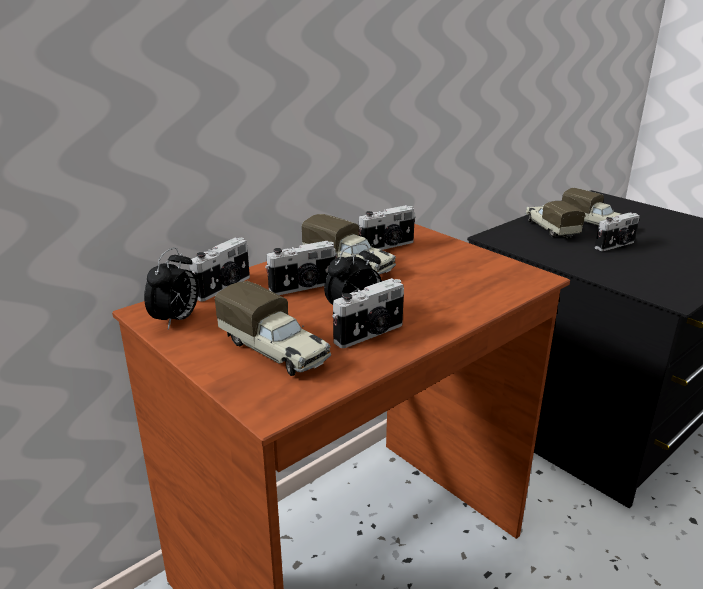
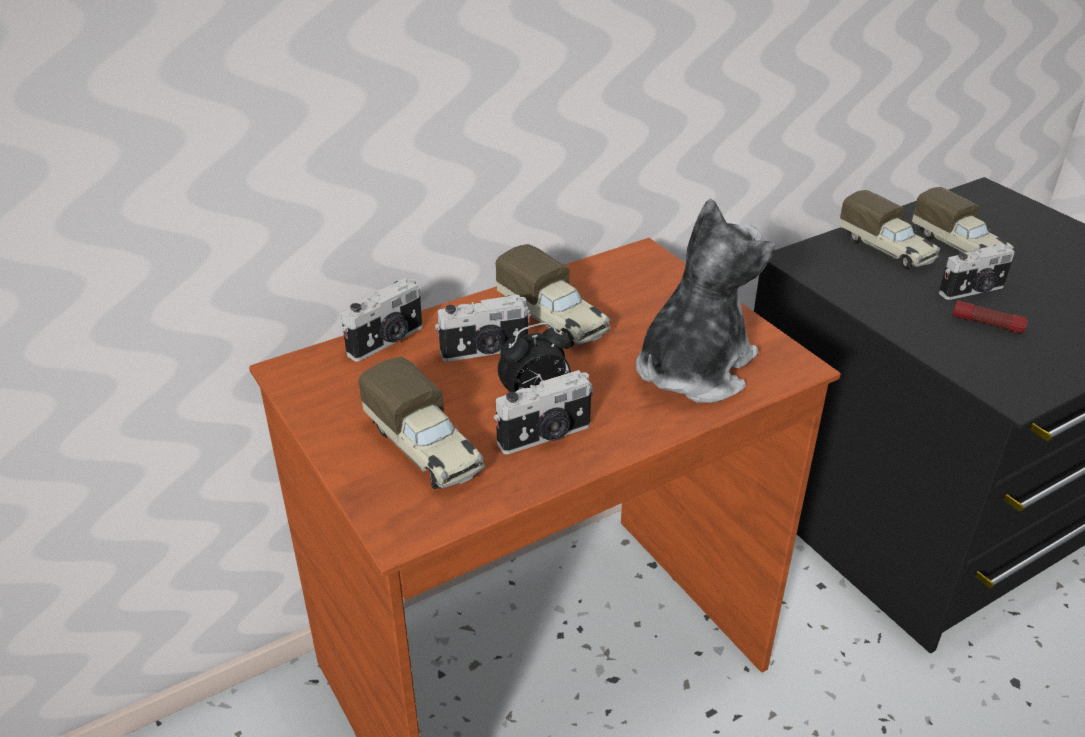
camera: 10 degrees right, 10 degrees up
(176, 320) = (320, 388): alarm clock -> none
(387, 246) = (614, 290): camera -> none
(464, 285) = (692, 370): none -> plush toy
(550, 228) = (887, 249): toy truck -> toy truck turned 150 degrees clockwise
(634, 262) = (987, 324): none -> flashlight

